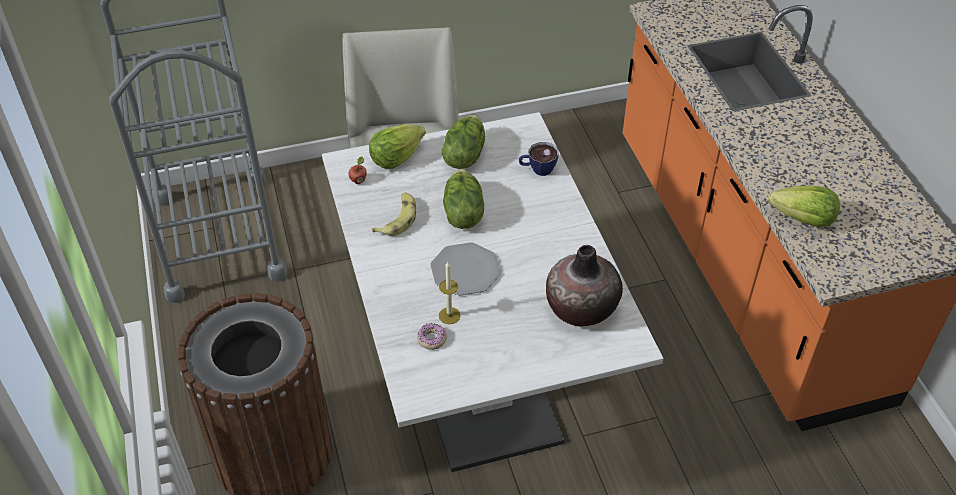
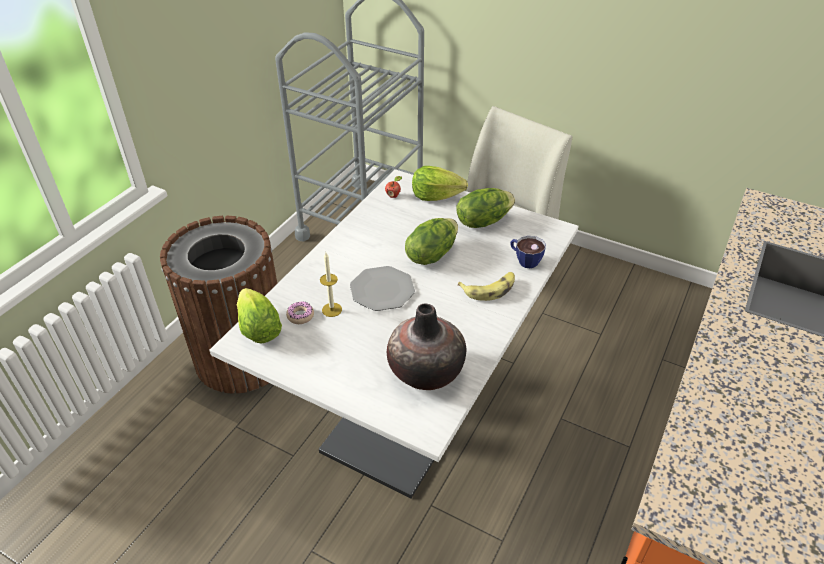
camera: 45 degrees right, 5 degrees down
(398, 219) = (385, 231): banana -> banana (489, 289)
(803, 220) = (703, 439): lettuce -> lettuce (259, 329)

